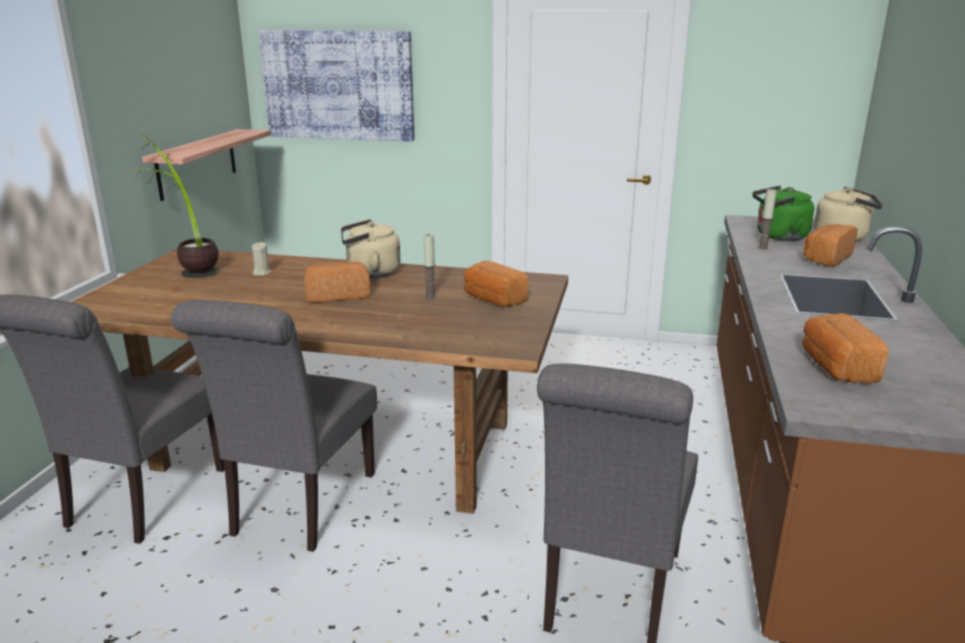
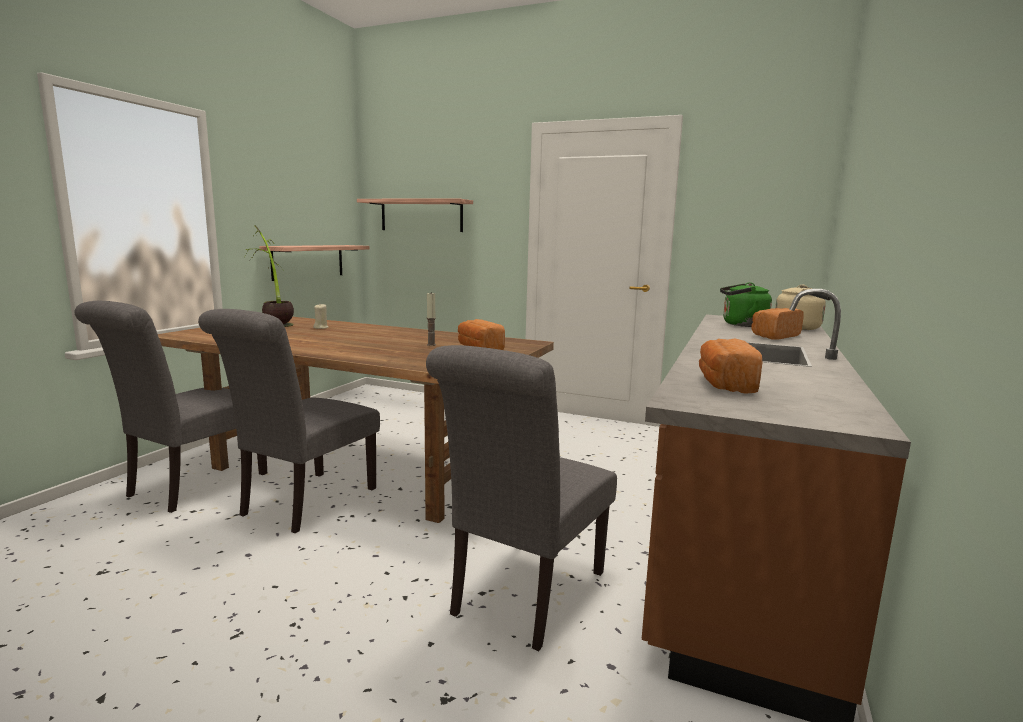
camera: 10 degrees right, 10 degrees down
(337, 295) = (362, 339): bread -> none
(339, 85) = (421, 215): picture -> shelf
(370, 273) = (399, 332): beige kettle -> none
(763, 248) = (722, 329): candle -> none

